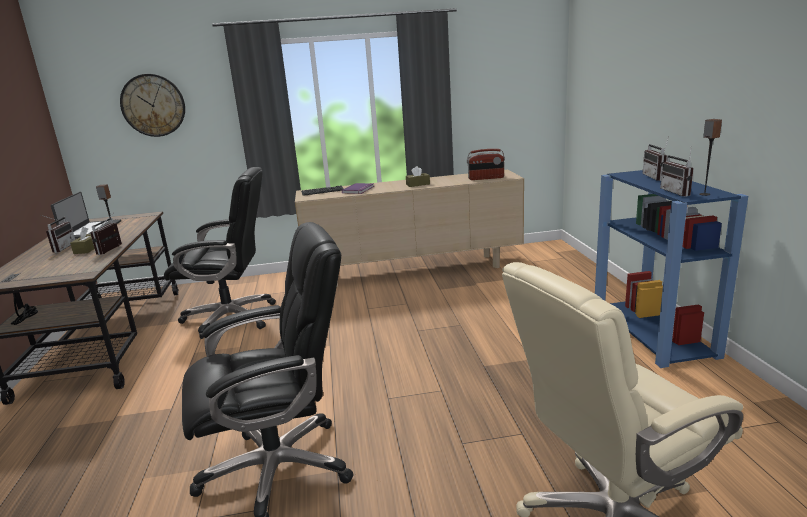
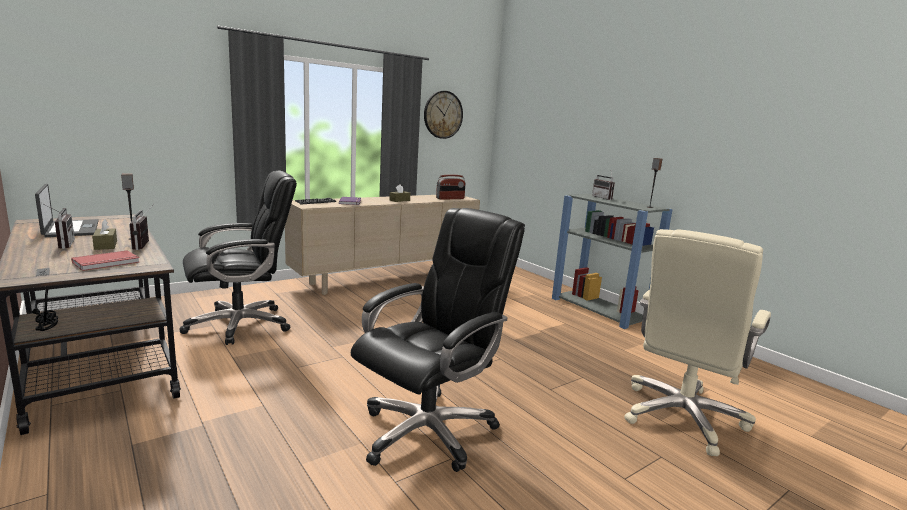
camera: 30 degrees left, 5 degrees down
(60, 269) = (107, 263): none -> red book
(153, 105) = (132, 97): wall clock -> wall clock (443, 114)
(652, 332) = (600, 309): blue bookcase -> grey bookcase
(679, 192) = (634, 206): radio -> none

